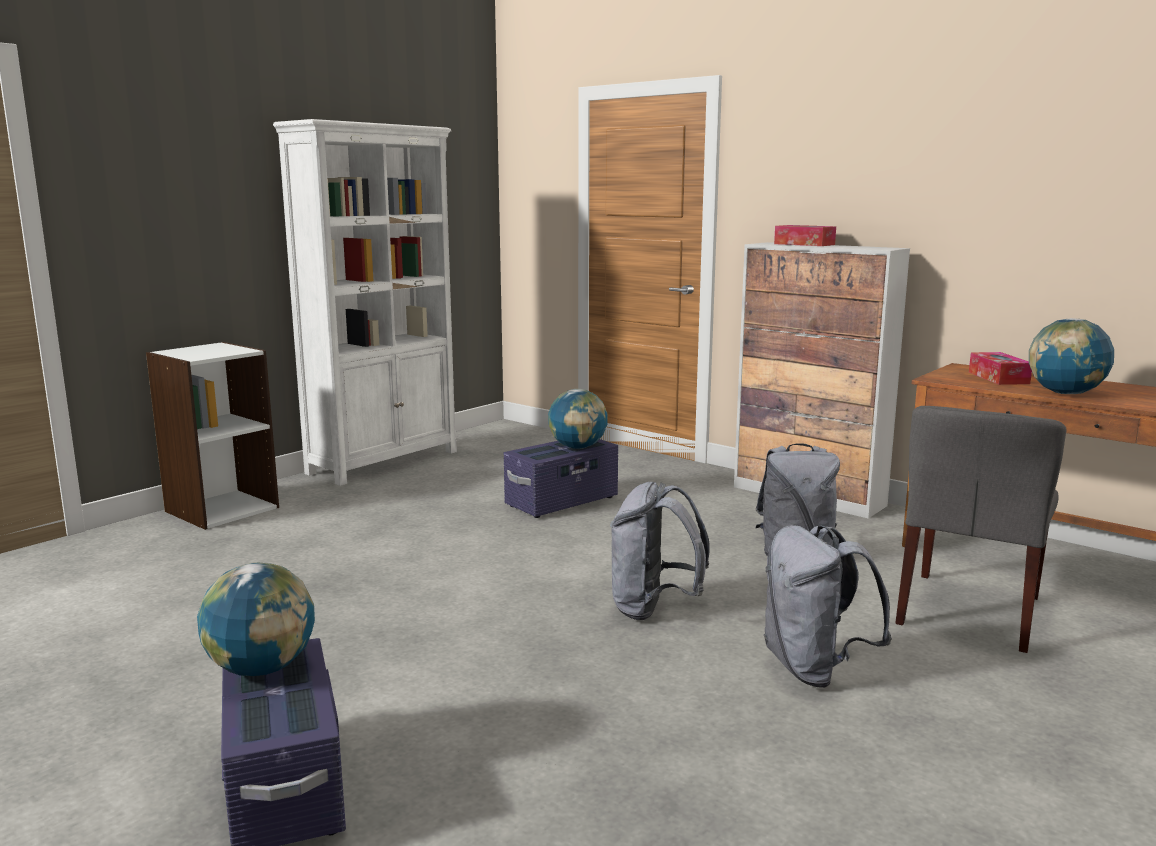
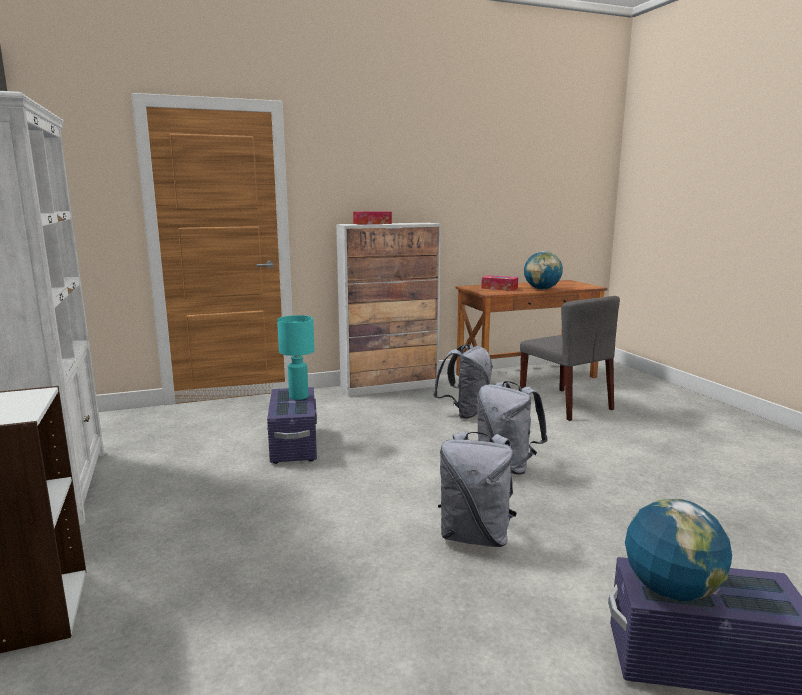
camera: 60 degrees left, 0 degrees up
(578, 447) = (299, 397): globe -> turquoise table lamp
(814, 669) = (607, 451): grey backpack -> grey backpack (475, 536)

